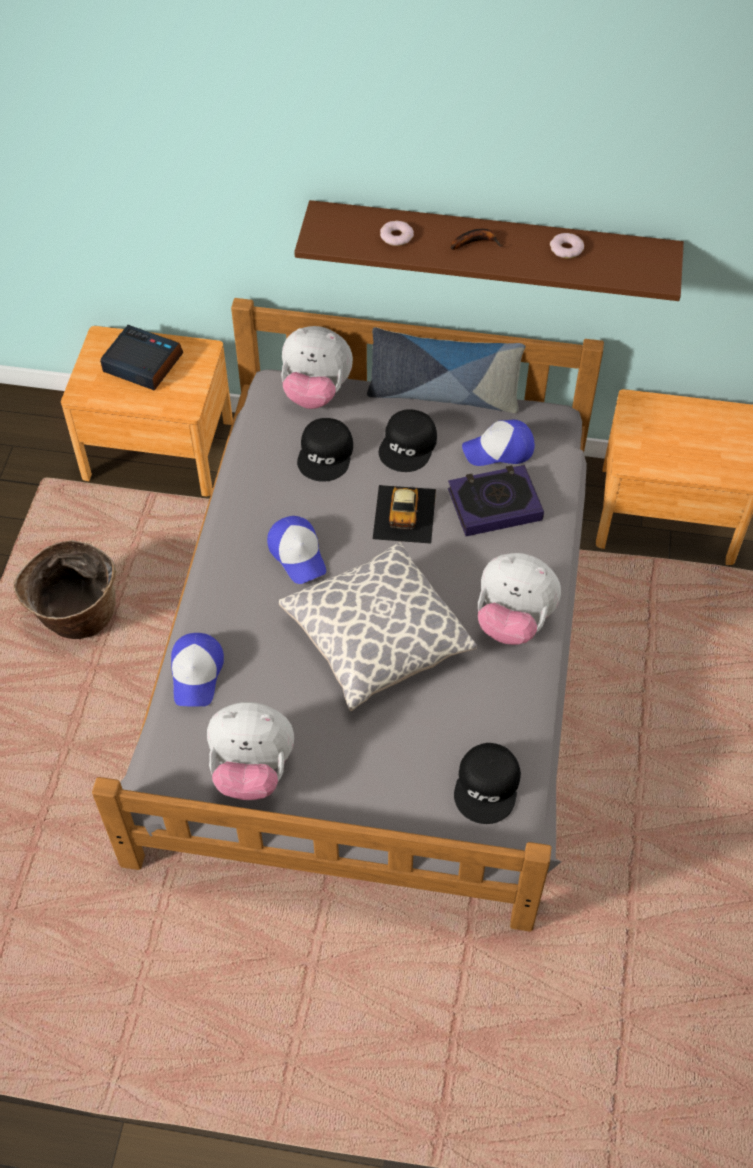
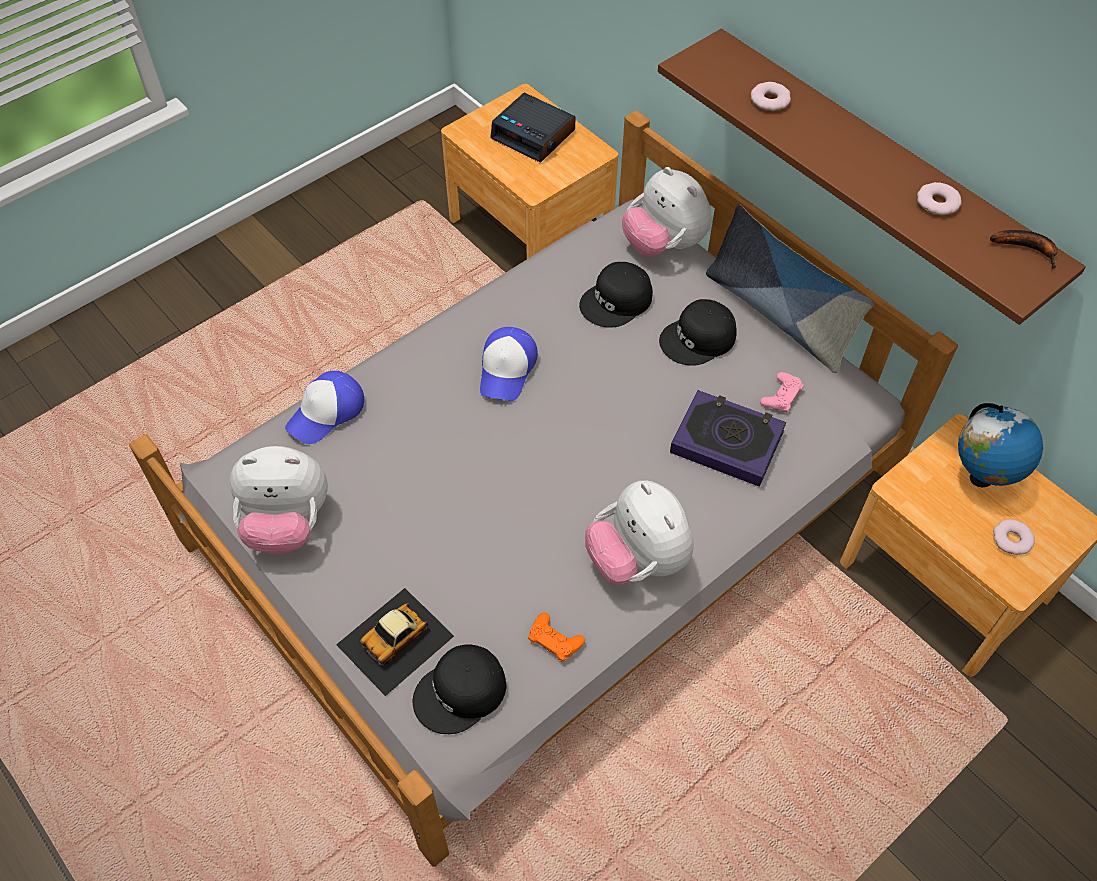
camera: 40 degrees right, 0 degrees up
(76, 617) = (341, 321): basket -> none
(142, 364) = (534, 135): alarm clock -> alarm clock turned 150 degrees clockwise
(252, 770) = (287, 523): plush toy -> plush toy turned 45 degrees counterclockwise
(376, 640) = (497, 489): pillow -> none
(405, 513) = (635, 396): toy car -> toy car (396, 640)
(476, 242) = (845, 147): banana -> banana (1028, 249)
(499, 450) = (781, 396): cap -> pink game controller
(512, 709) = (555, 639): none -> orange game controller
(668, 423) = (981, 478): none -> globe
(718, 451) = (1011, 540): none -> donut

